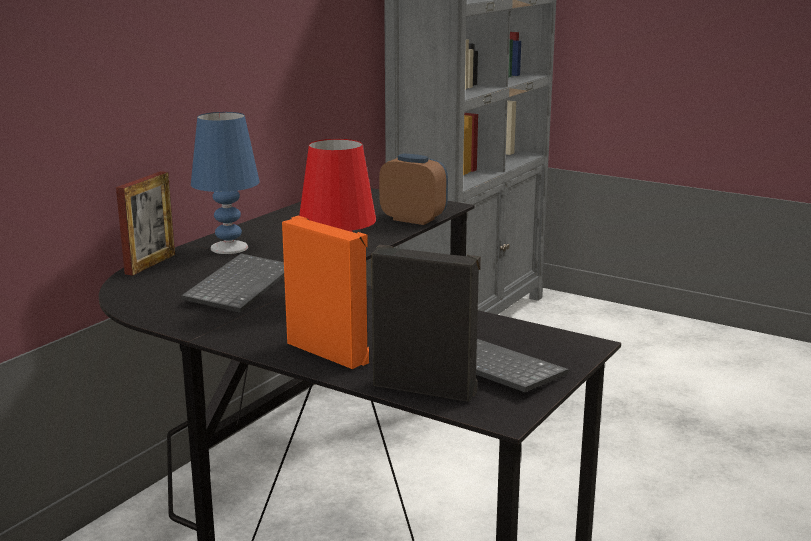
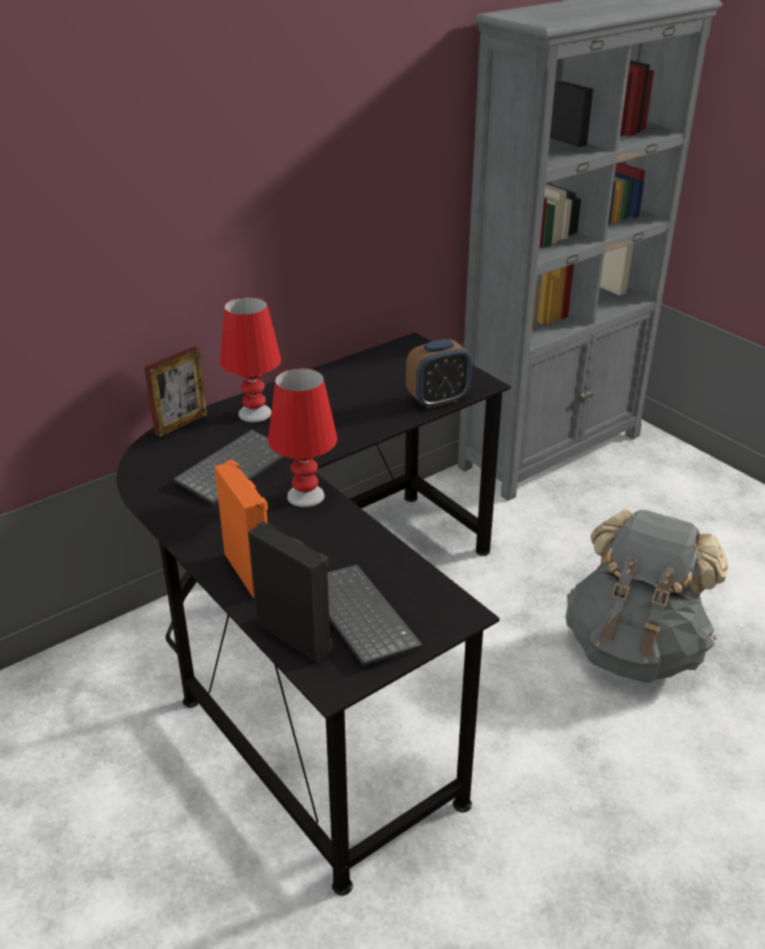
camera: 20 degrees right, 15 degrees up
(229, 248) = (255, 413): blue table lamp -> red table lamp
(413, 219) = (438, 400): alarm clock -> alarm clock turned 105 degrees clockwise
(651, 450) = (634, 648): none -> grey backpack

